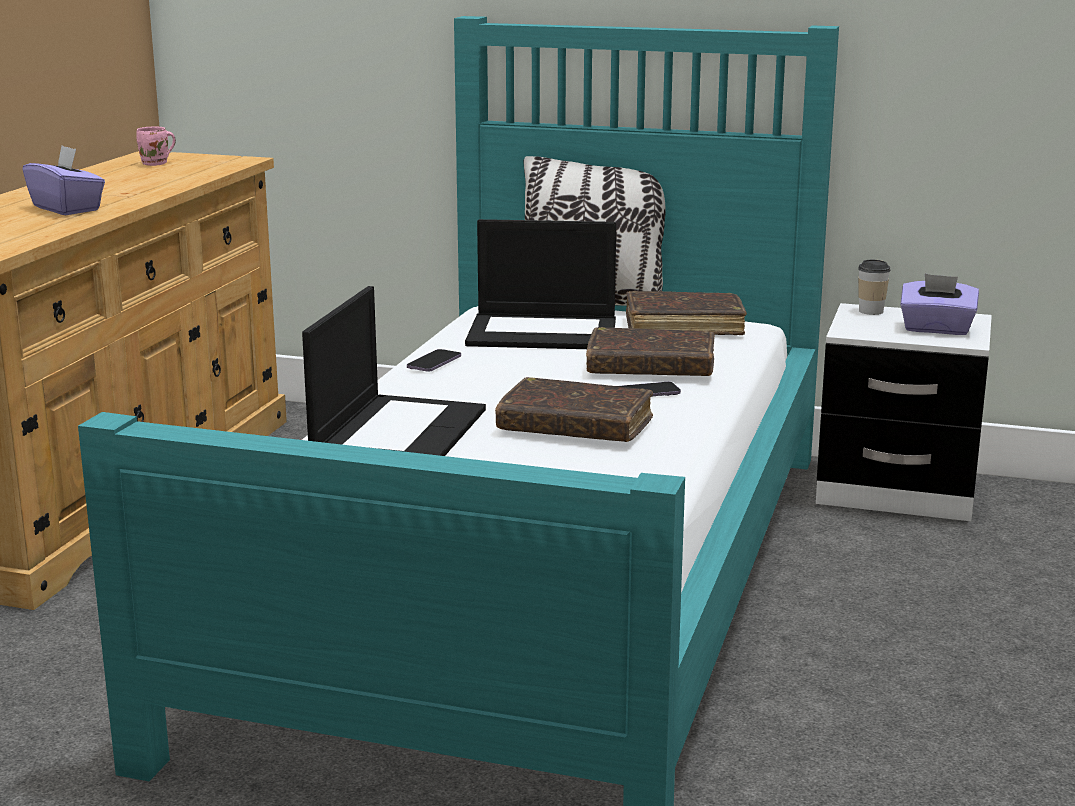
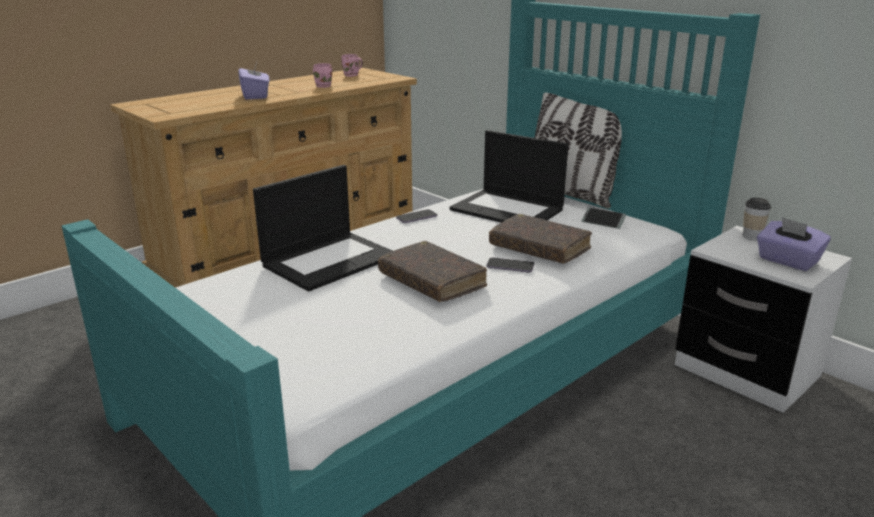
camera: 30 degrees right, 5 degrees up
(151, 183) = (325, 86): none -> pink mug
(684, 326) = (603, 222): brown book -> phone

